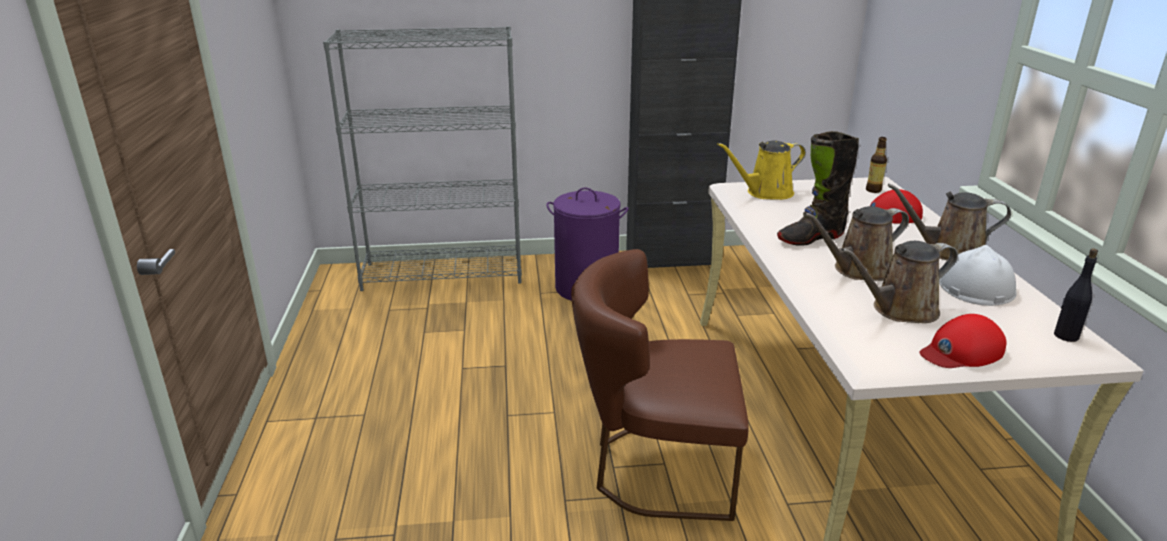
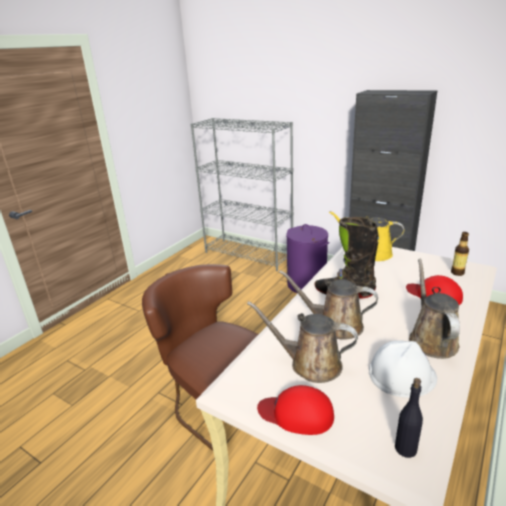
camera: 40 degrees right, 0 degrees up
(949, 252) = (431, 339): brown watering can -> brown watering can turned 45 degrees clockwise

